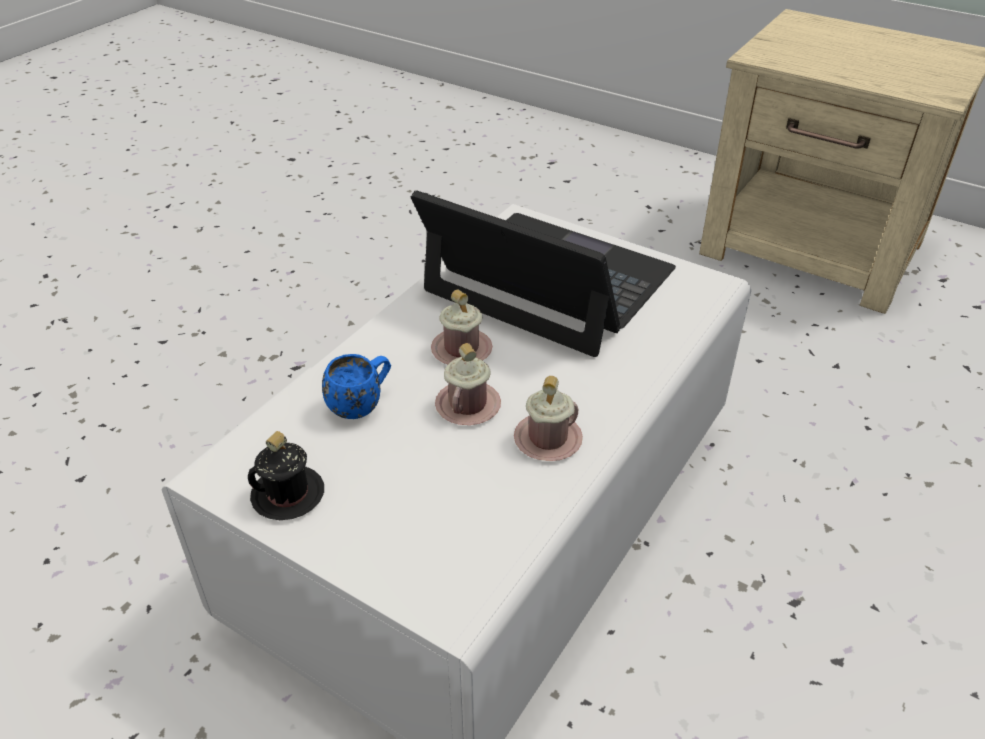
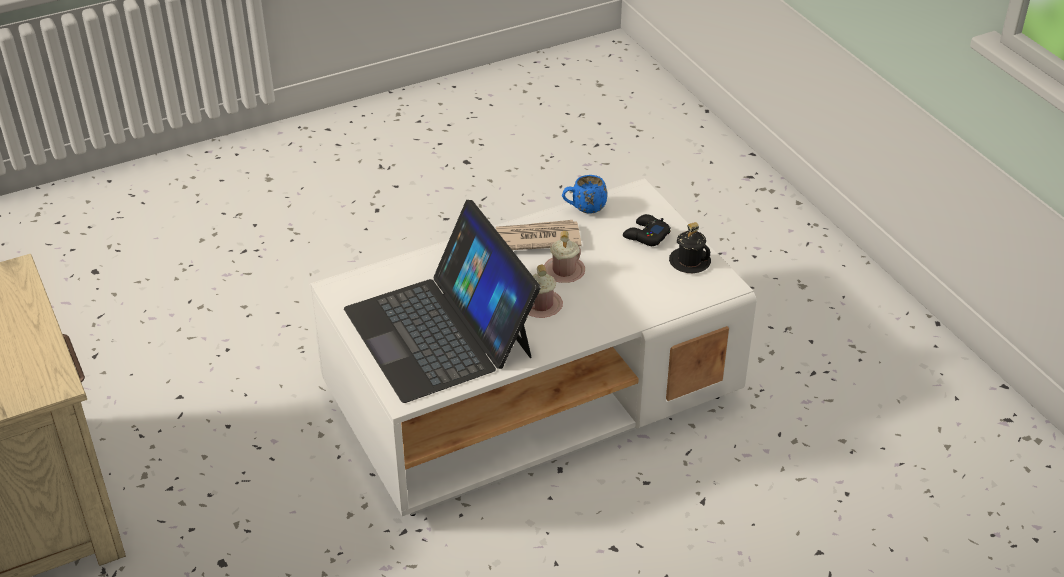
camera: 150 degrees left, 0 degrees up
(361, 404) = (624, 294): blue mug -> blue mug (583, 209)
(384, 516) = (645, 235): none -> black game controller
(548, 439) = (536, 239): pink mug -> newspaper

